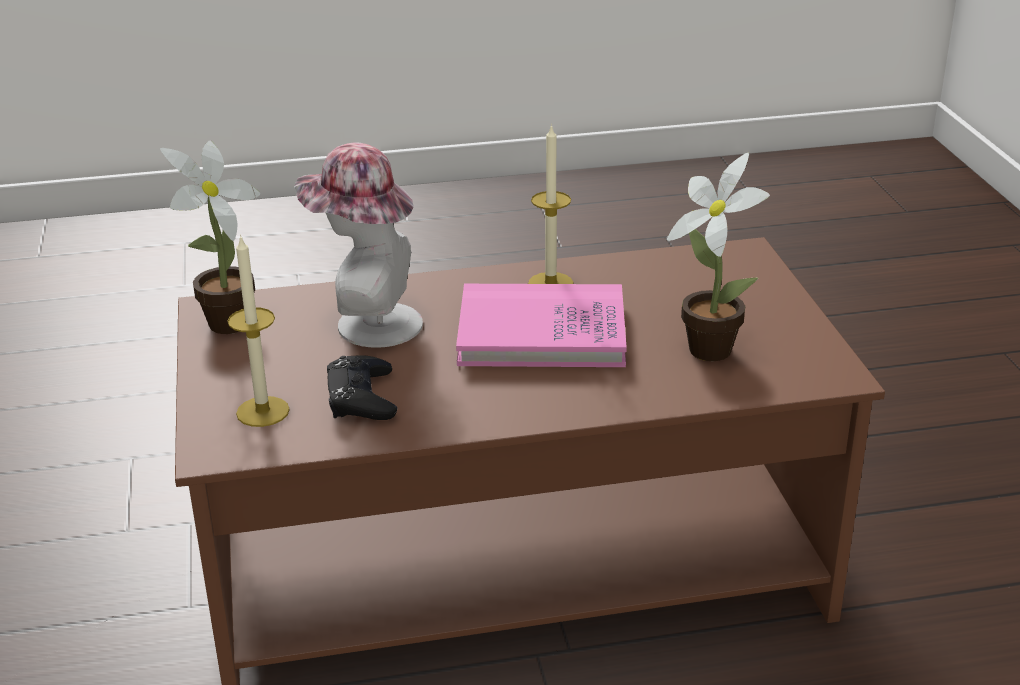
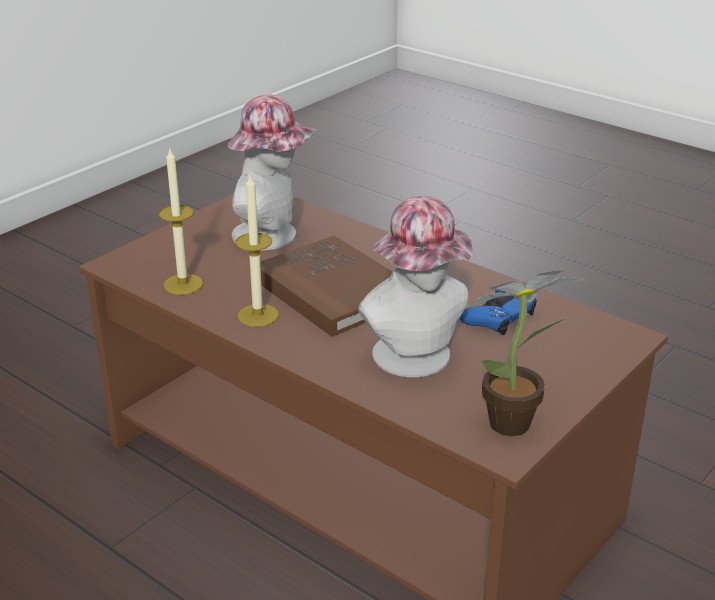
camera: 130 degrees left, 0 degrees up
(263, 411) = (569, 342): candle -> candle (183, 284)
(362, 398) = (499, 316): black game controller -> blue game controller
(542, 333) = (333, 290): pink book -> brown book
(708, 346) = (273, 236): potted plant -> hat

